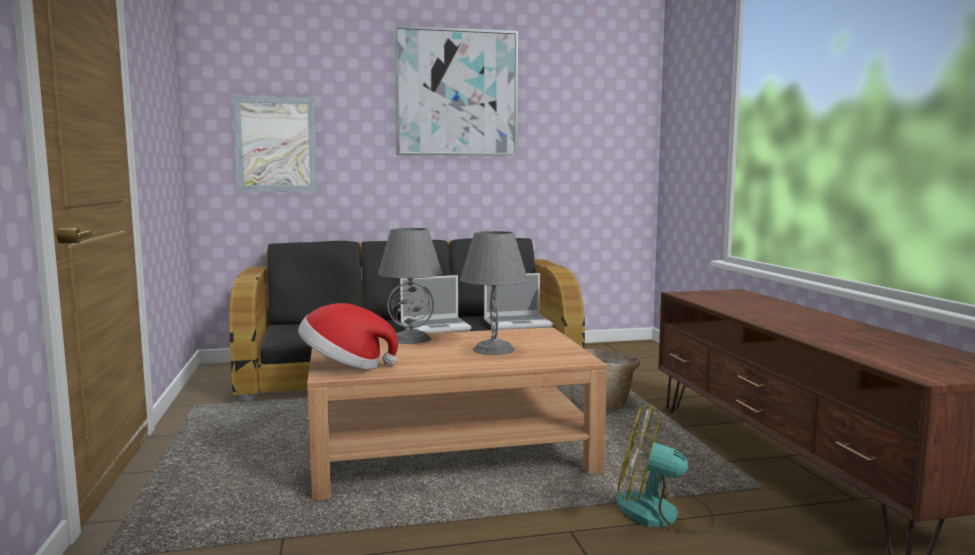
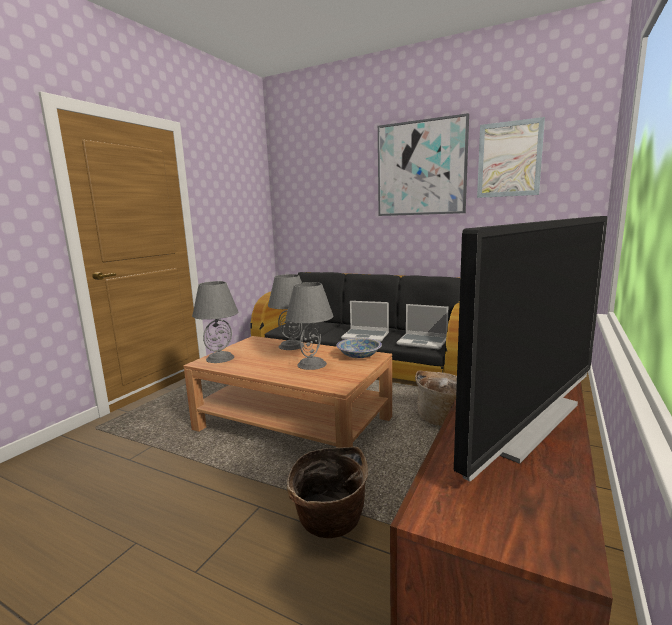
camera: 40 degrees right, 5 degrees up
(276, 144) = (312, 212): picture -> picture (509, 159)
(345, 366) = (220, 358): hat -> grey table lamp
(525, 334) = (359, 356): none -> bowl
(662, 514) = (329, 523): fan -> basket
(841, 329) = (527, 422): none -> television

